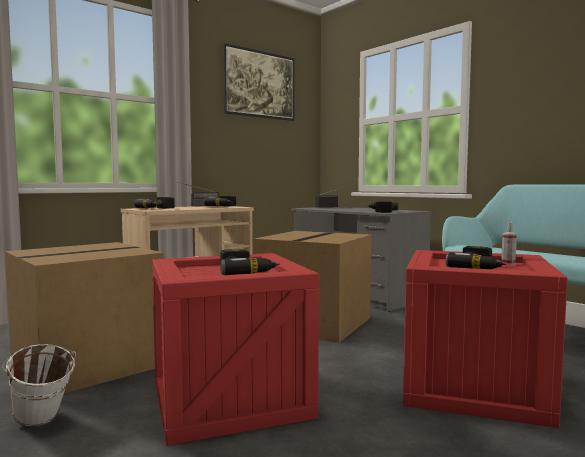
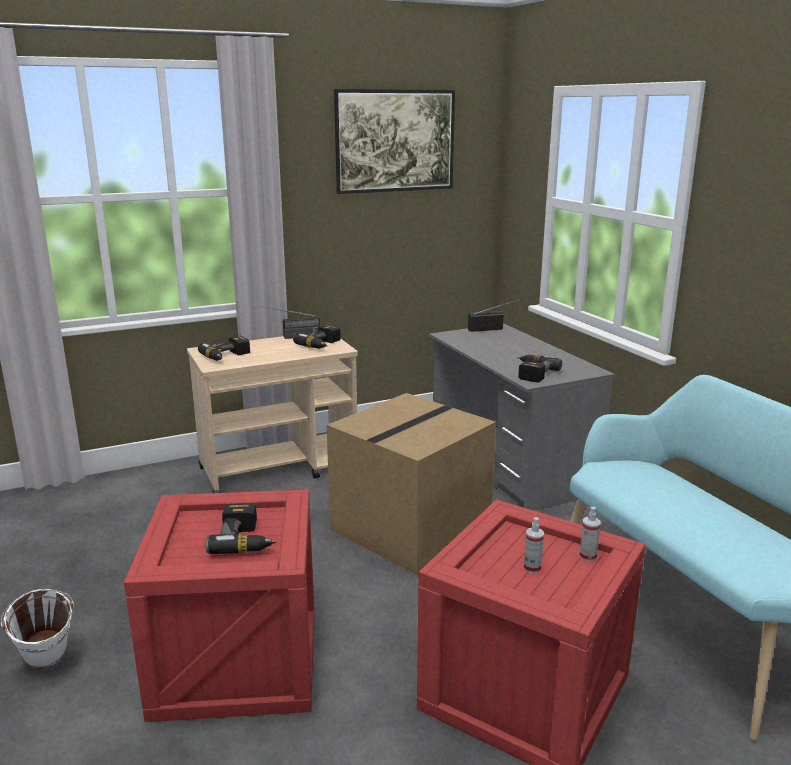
camera: 15 degrees right, 15 degrees up
(89, 362) = (124, 569): cardboard box -> none
(479, 268) = (532, 568): power drill -> spray bottle

